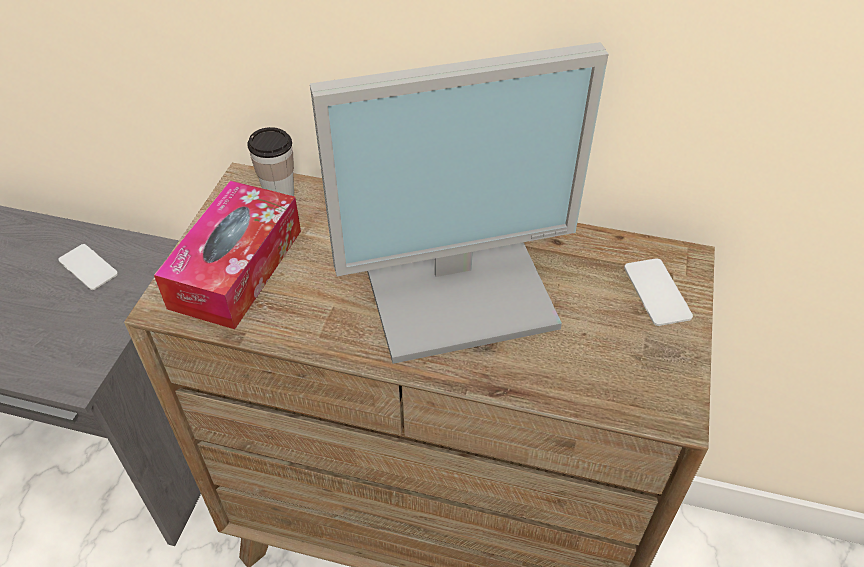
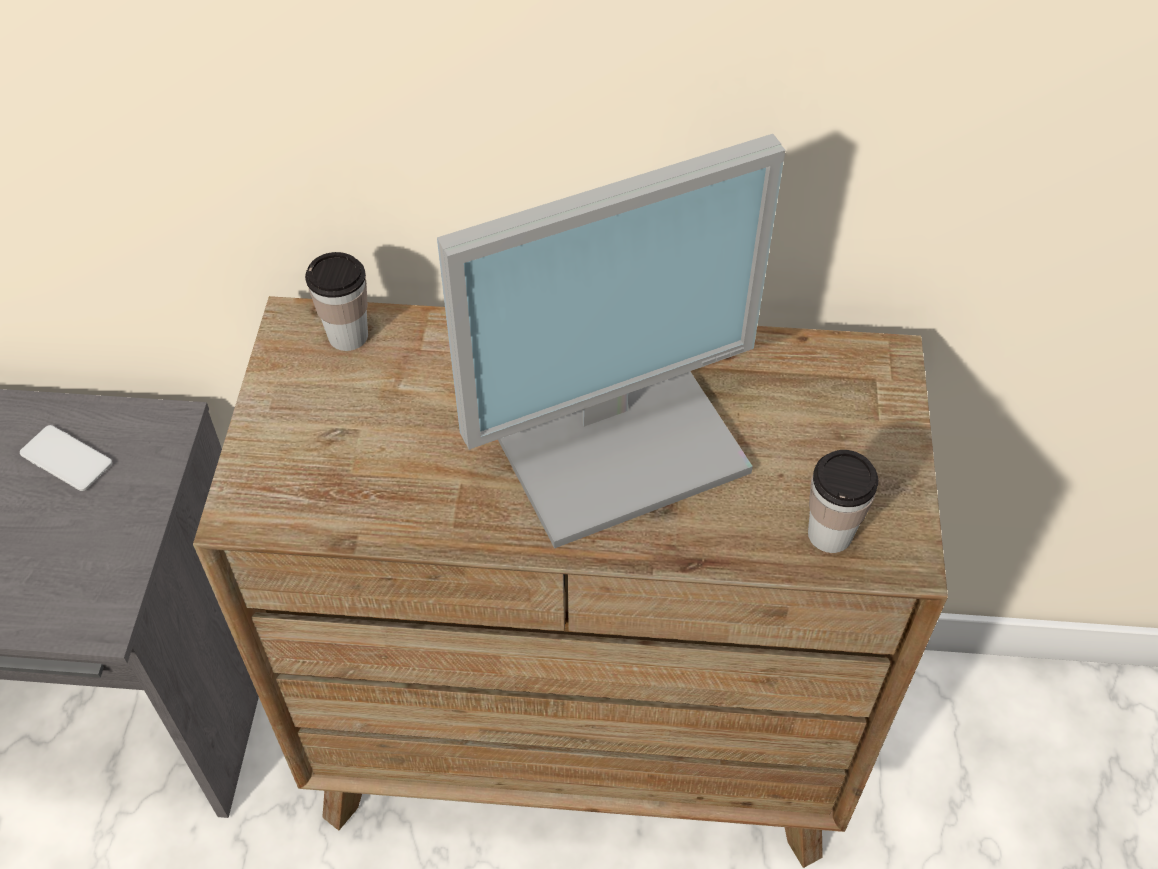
camera: 10 degrees left, 5 degrees up
(236, 268) = (321, 449): tissue box -> none
(616, 384) = (830, 534): none -> cup
(657, 292) = (860, 408): phone -> none

